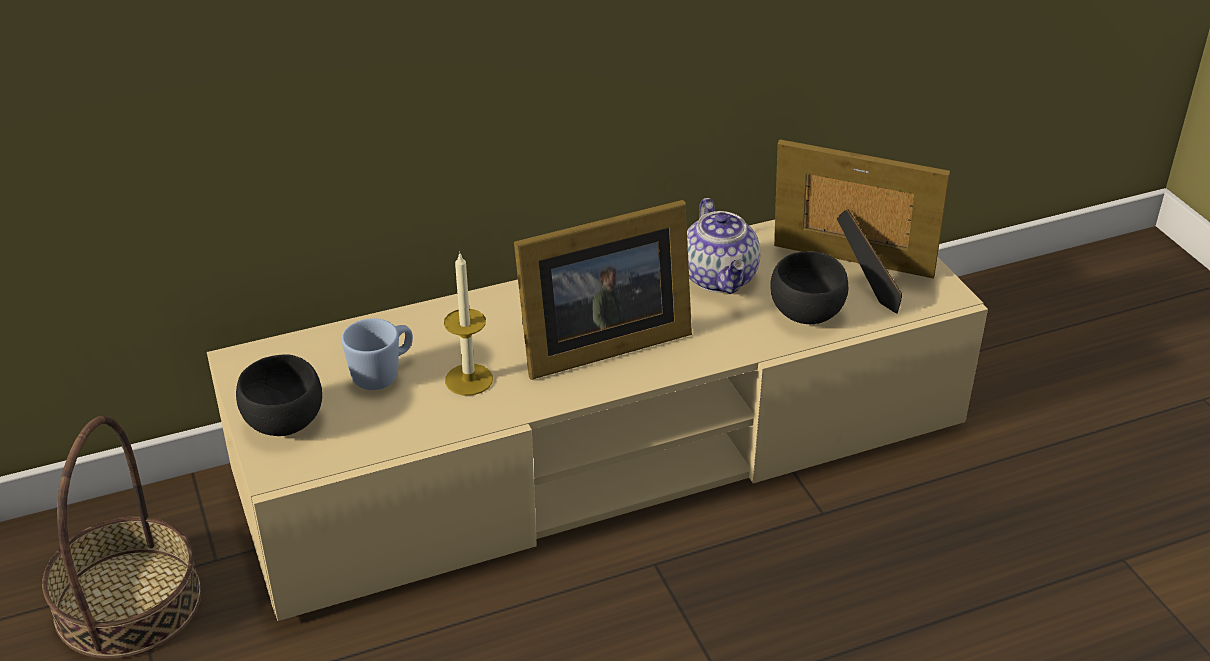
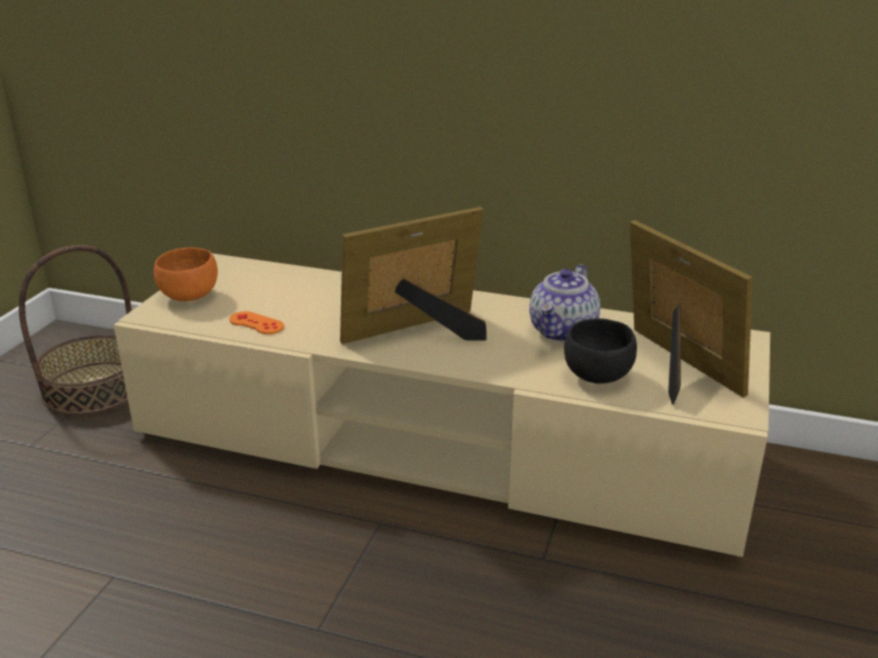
camera: 40 degrees right, 10 degrees down
(285, 424) = (188, 297): black bowl -> orange bowl
(383, 374) = (274, 296): blue mug -> none
(417, 417) = (256, 323): none -> orange game controller
(469, 379) = (315, 318): candle -> none
(596, 344) = (420, 332): picture frame -> picture frame turned 135 degrees clockwise

